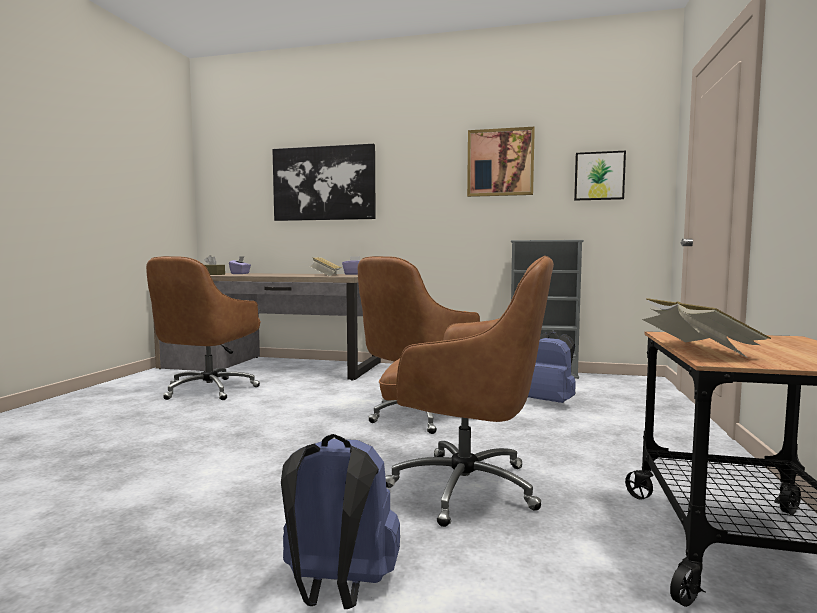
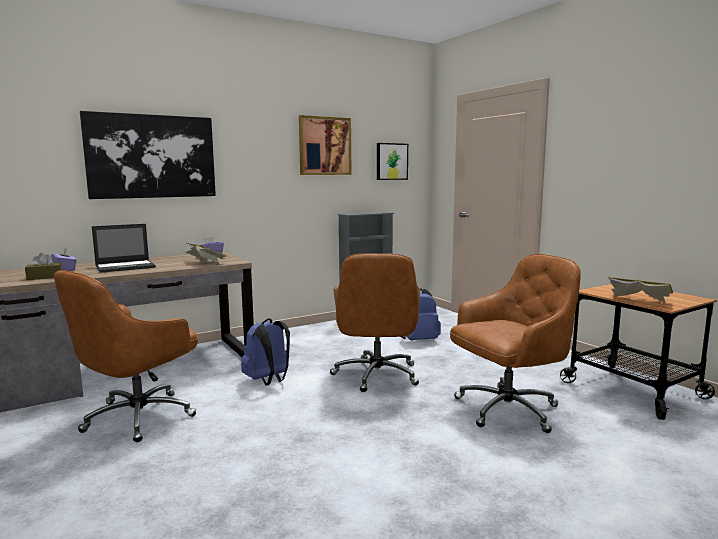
camera: 45 degrees left, 5 degrees up
(208, 390) = (138, 416): brown office chair -> brown office chair turned 60 degrees clockwise
(274, 274) = (126, 267): none -> laptop
(338, 590) = (588, 483): blue backpack -> blue backpack (268, 380)

